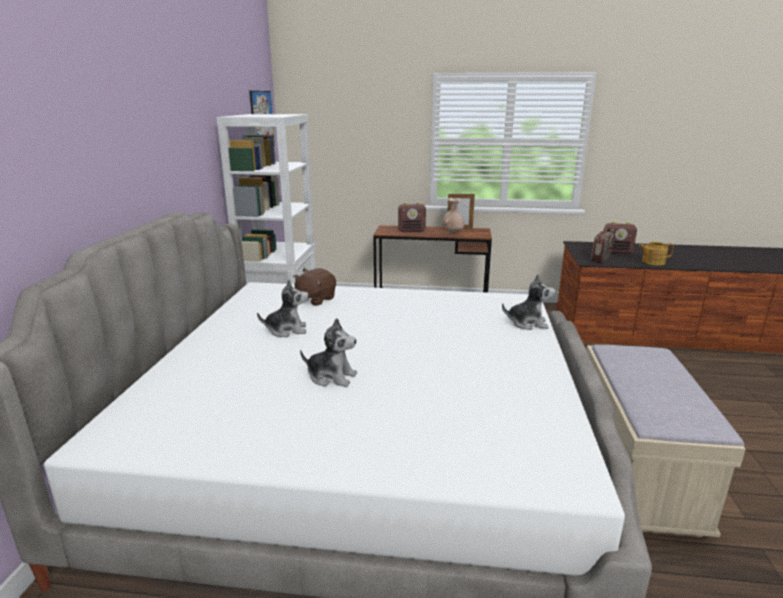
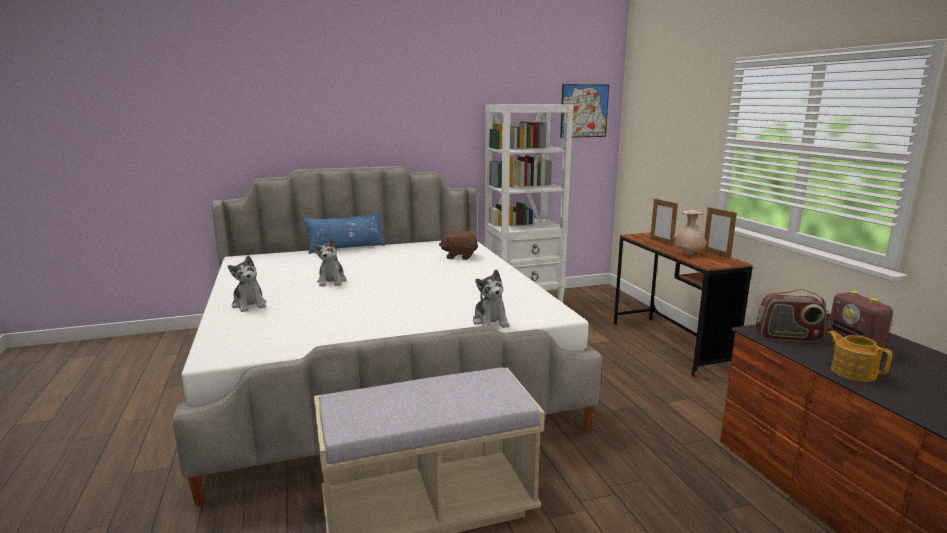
camera: 65 degrees right, 5 degrees down
(181, 350) = (346, 248): none -> blue pillow
(287, 330) = (395, 260): plush toy -> plush toy (249, 305)
(412, 231) = (661, 242): radio -> picture frame

